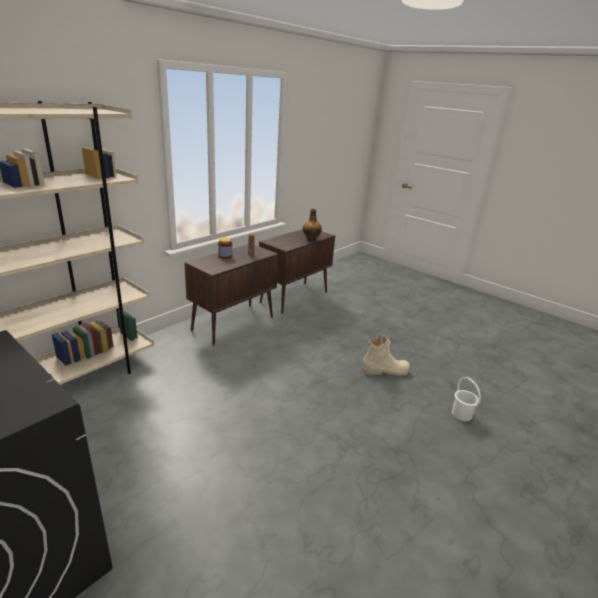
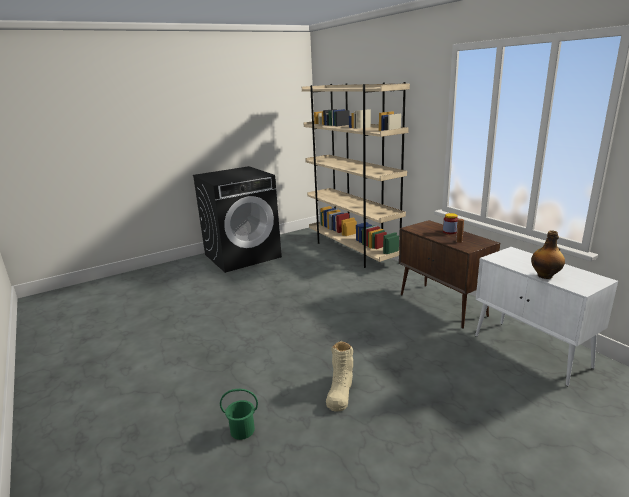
camera: 110 degrees right, 5 degrees down
(294, 297) = (531, 352): brown cabinet -> white cabinet
(461, 414) = (242, 430): white bucket -> green bucket

